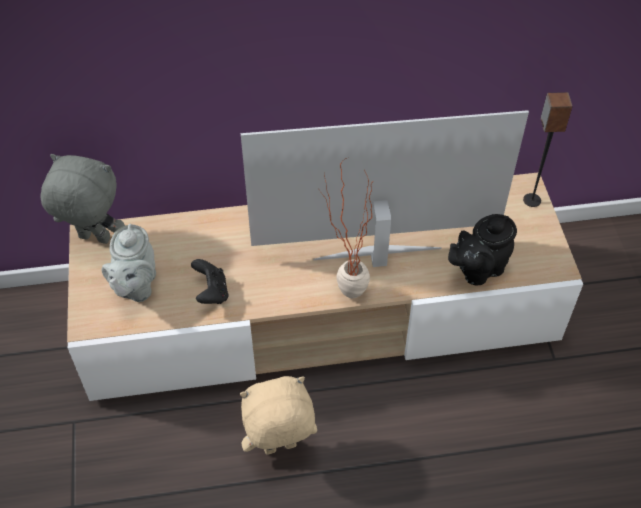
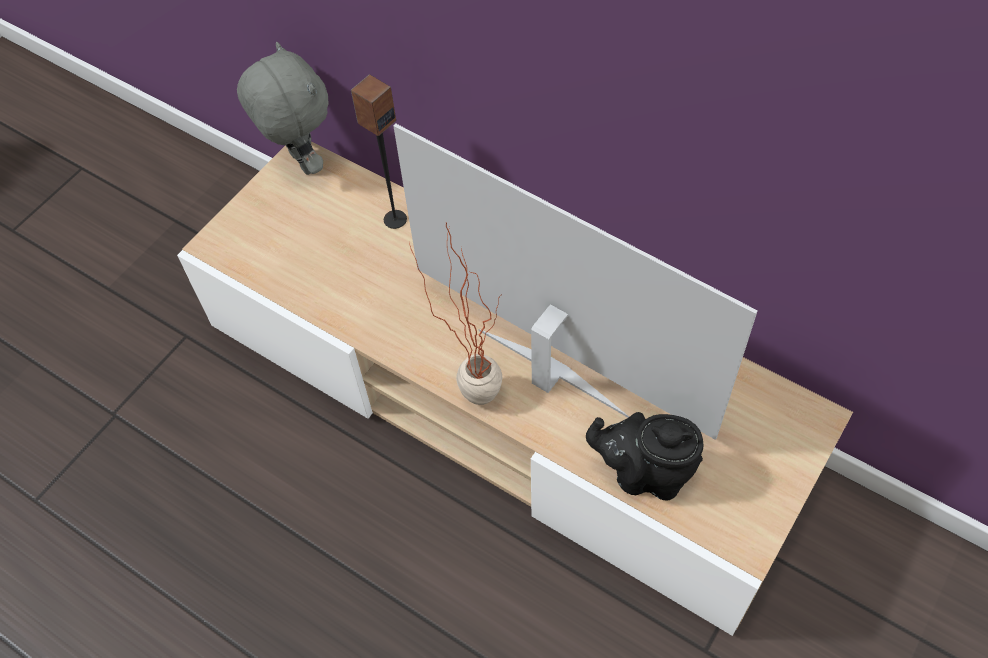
camera: 45 degrees right, 5 degrees up
(135, 286) = (288, 237): grey teapot -> none
(211, 292) = (347, 293): black game controller -> none
(280, 449) = (325, 507): beige plush toy -> none
(531, 200) = (803, 439): speaker -> speaker (394, 219)

